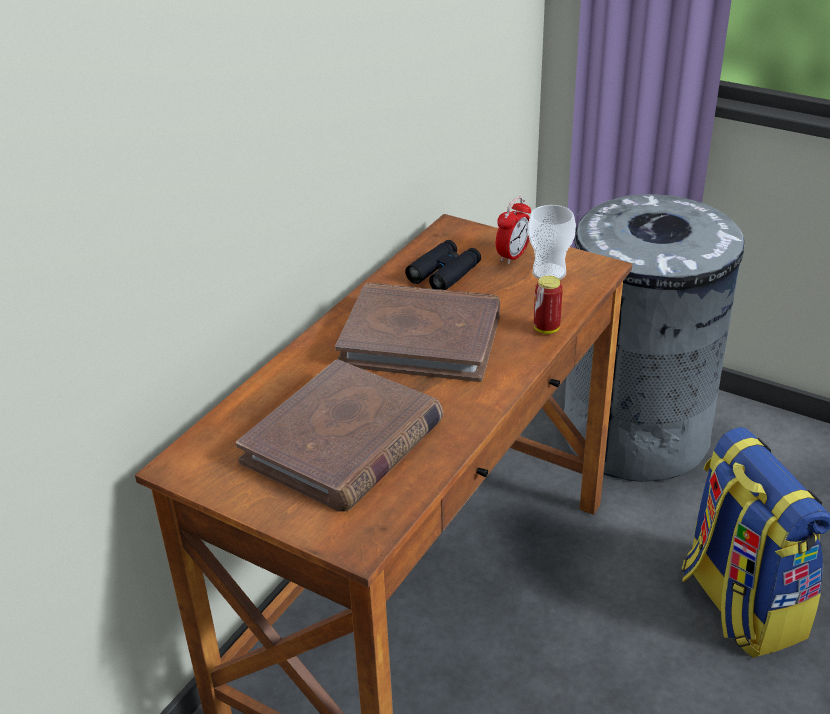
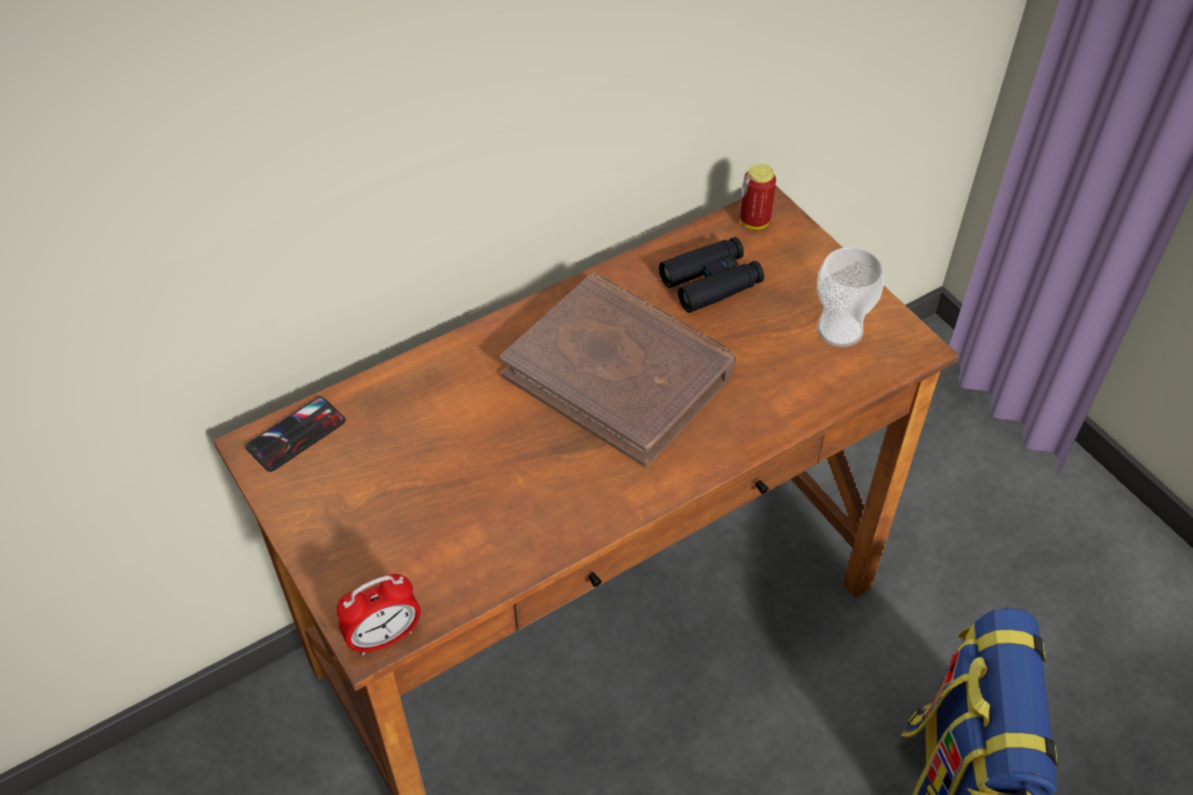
camera: 25 degrees right, 15 degrees up
(203, 448) = (296, 434): none -> phone
(343, 442) = (441, 488): brown book -> none
(513, 256) = (812, 286): alarm clock -> alarm clock (384, 637)
(546, 329) = (776, 418): can -> can (754, 222)
(634, 435) = (974, 510): grey trash can -> none

